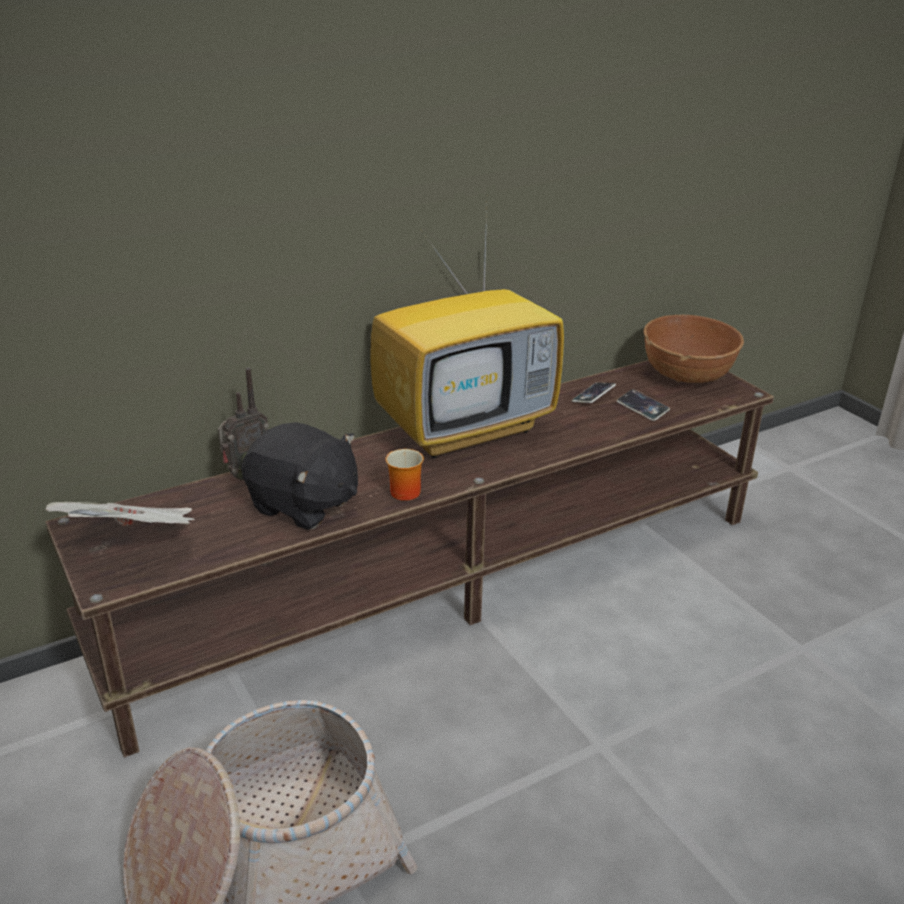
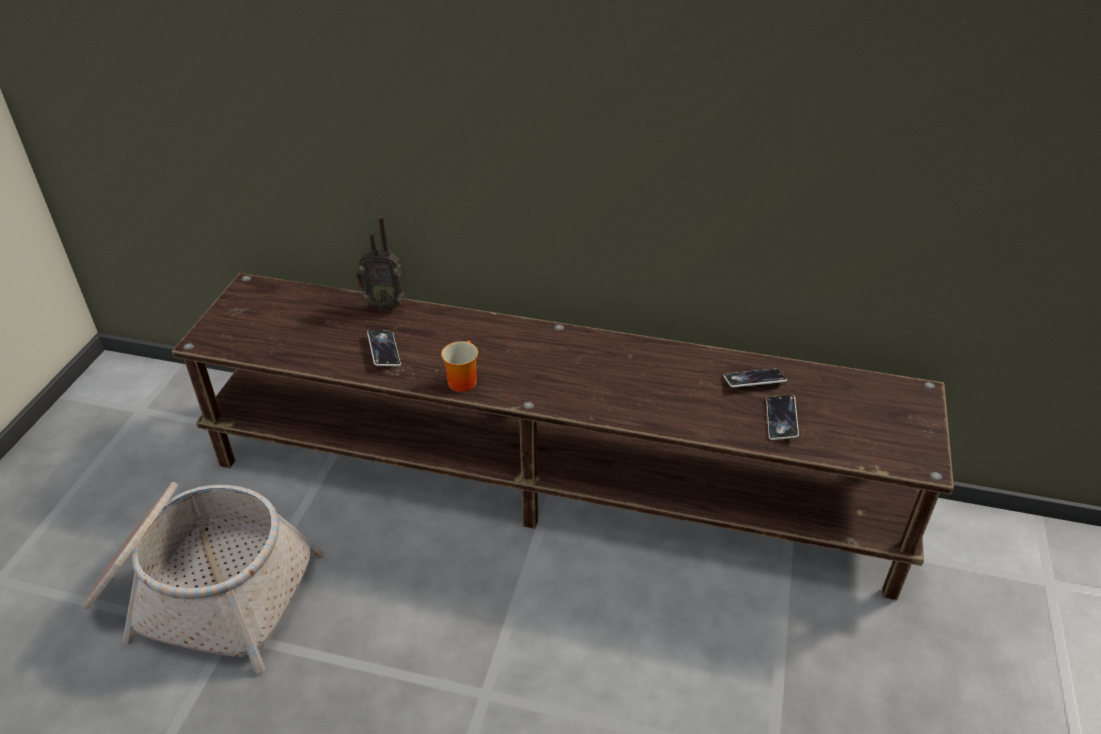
camera: 45 degrees right, 10 degrees up
(135, 542) = (258, 318): newspaper -> none
(303, 505) = (384, 351): black plush toy -> phone
(466, 428) = (591, 351): television -> none
(687, 375) = (890, 411): brown bowl -> none

